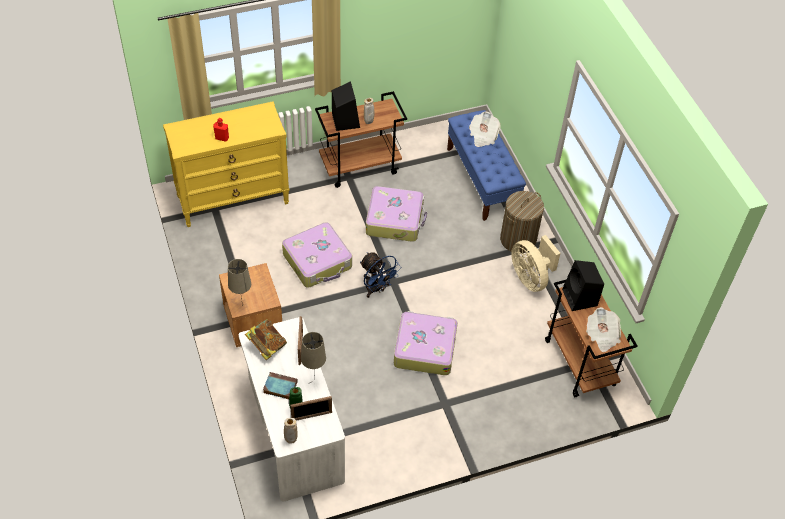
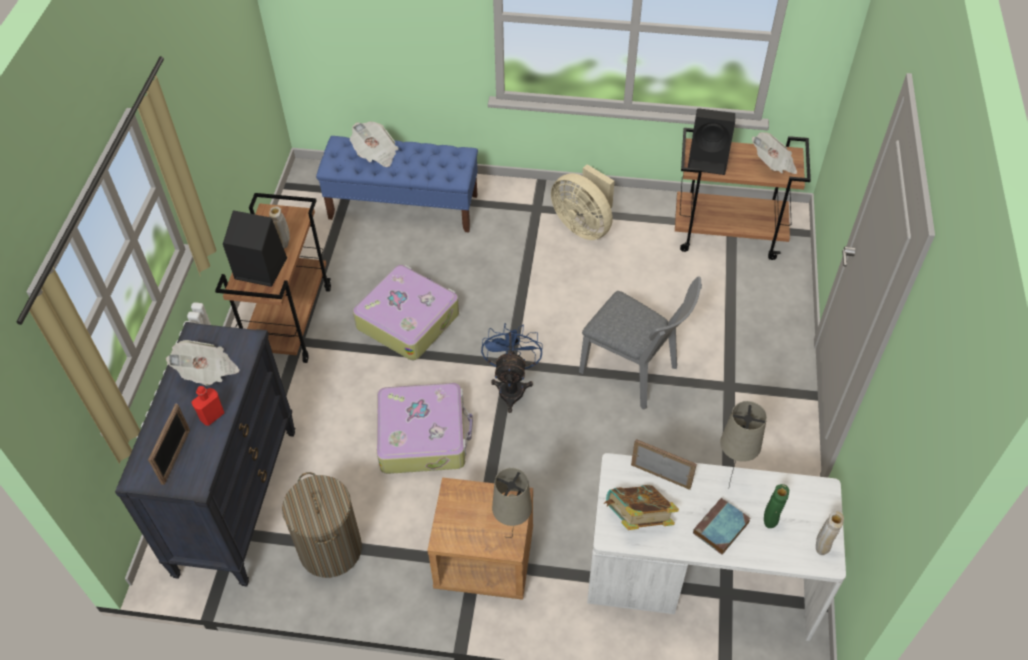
camera: 60 degrees left, 0 degrees up
(233, 199) = (236, 500): yellow dresser -> black dresser
(247, 124) = (207, 372): none -> newspaper
(311, 416) = (788, 506): picture frame -> picture frame (176, 456)
(376, 289) = (511, 386): blue fan -> blue fan turned 75 degrees counterclockwise
(424, 348) = (634, 373): suitcase -> grey chair
(518, 239) = (519, 212): laundry basket -> laundry basket (330, 549)
(531, 278) = (584, 225): beige fan -> beige fan turned 45 degrees clockwise

